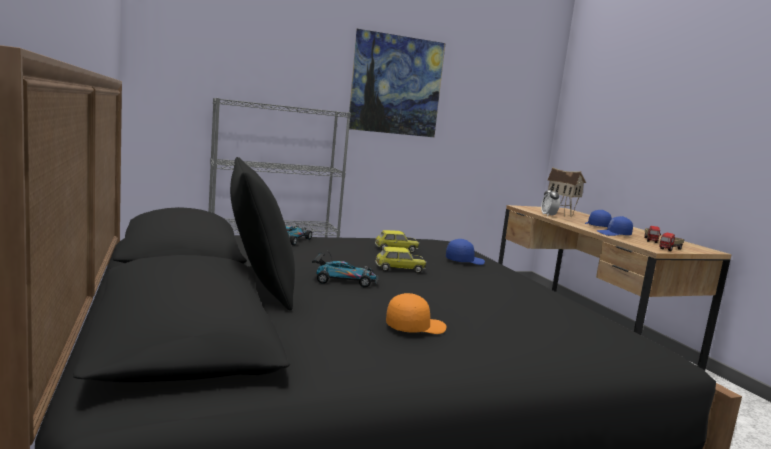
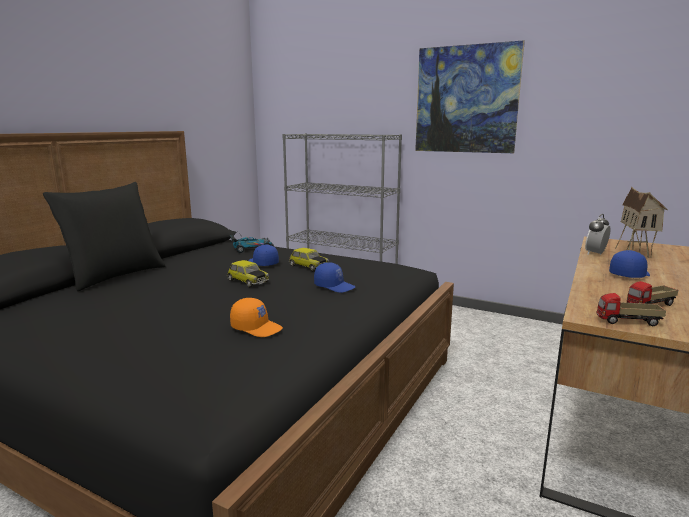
camera: 50 degrees right, 5 degrees up
(344, 280) = (178, 281): toy car -> none
(415, 327) = (95, 320): orange cap -> orange cap (257, 328)
(614, 234) = (604, 288): blue cap -> blue cap (262, 263)

